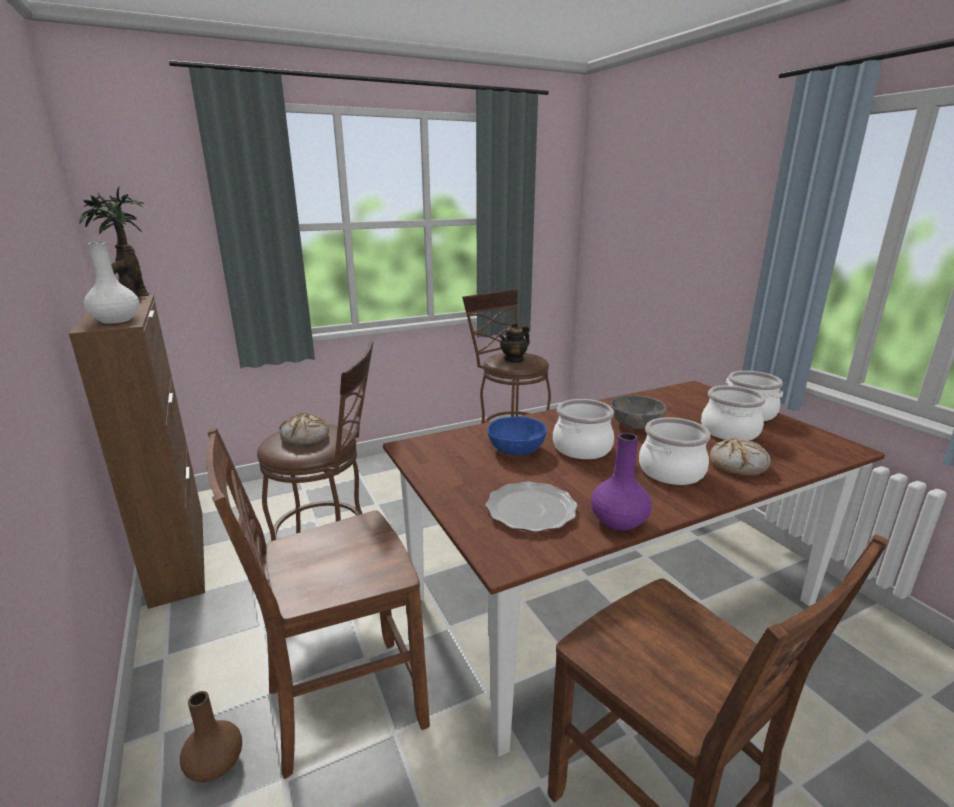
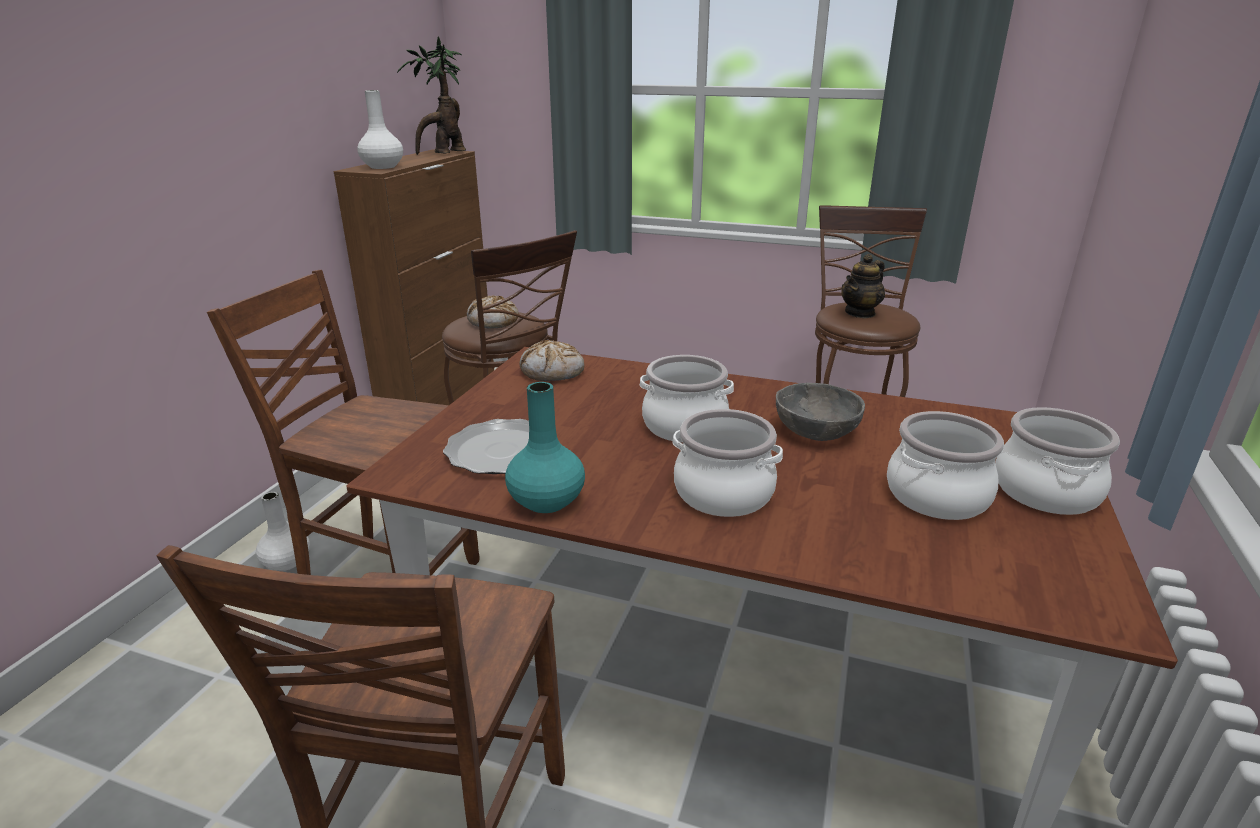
camera: 45 degrees right, 5 degrees up
(214, 764) = (287, 562): brown vase -> white vase
(514, 359) = (860, 313): teapot -> teapot turned 45 degrees counterclockwise
(516, 449) = (617, 398): blue bowl -> none
(618, 521) = (547, 501): purple vase -> turquoise vase
(738, 465) = (833, 532): bread -> bread (553, 371)

